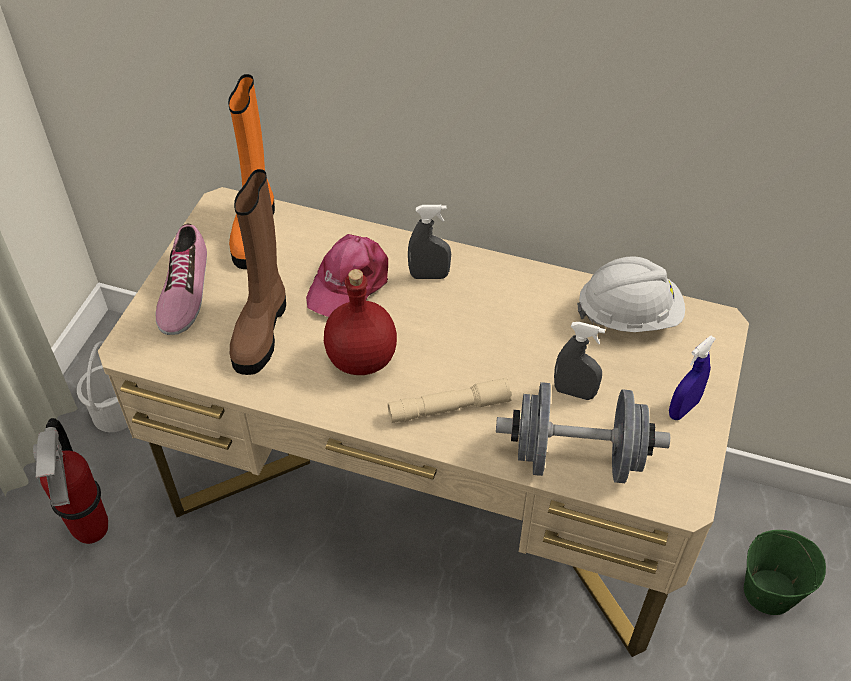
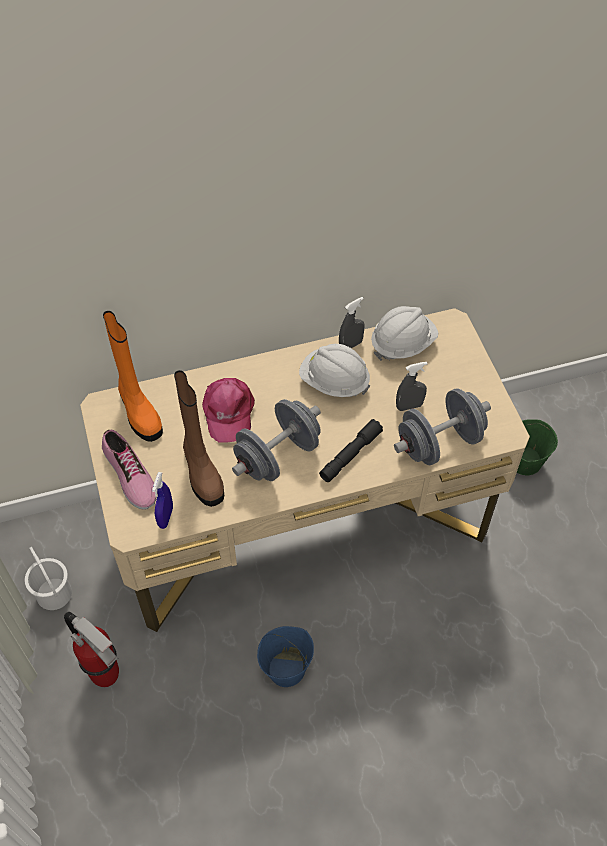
camera: 35 degrees left, 5 degrees up
(276, 651) = (286, 668): none -> blue bucket
(361, 360) = (277, 456): red bottle -> grey dumbbell
(429, 275) = (272, 381): grey spray bottle -> grey spray bottle (350, 345)
(449, 408) = (350, 455): beige flashlight -> black flashlight
(502, 314) = (334, 382): none -> white hard hat
(683, 409) = (471, 383): blue spray bottle -> blue spray bottle (165, 517)

